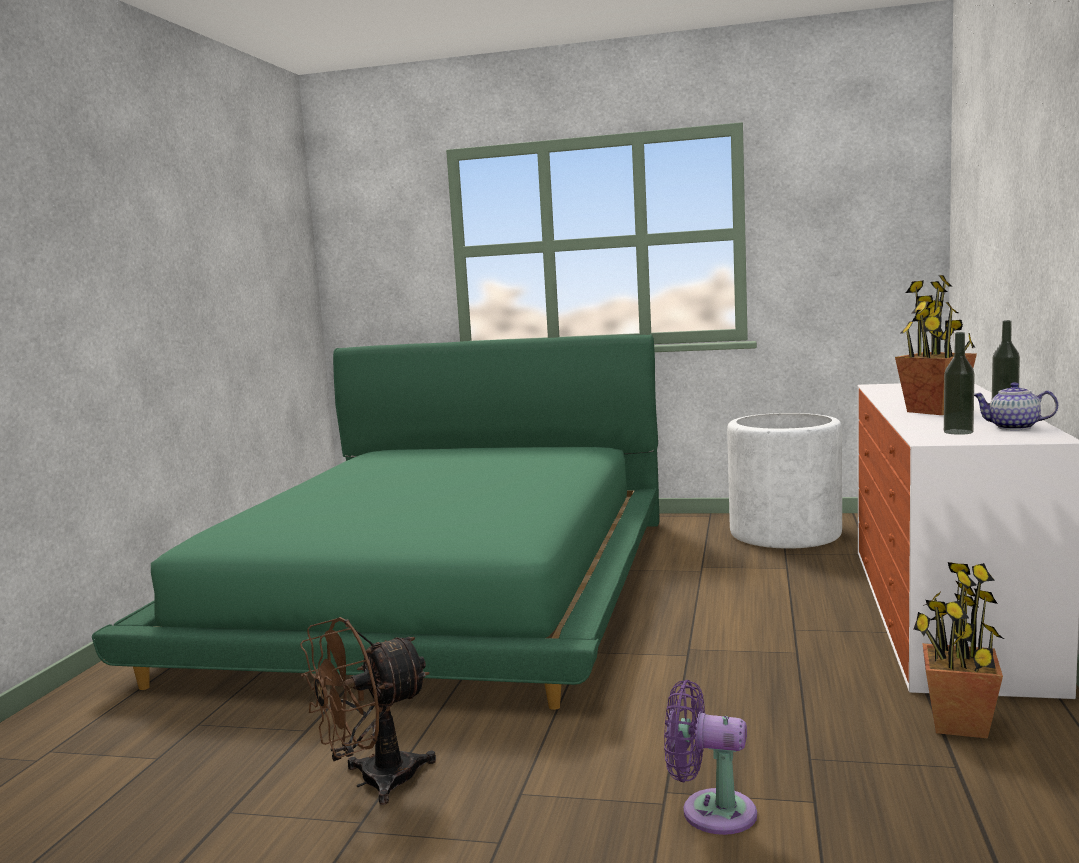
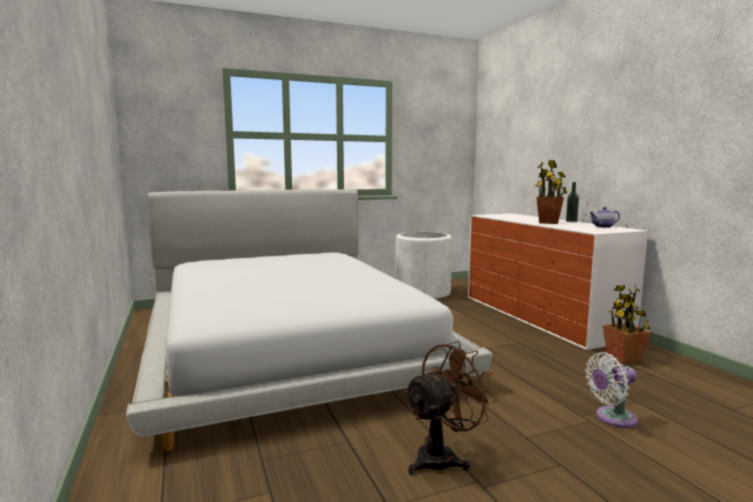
camera: 35 degrees left, 0 degrees up
(373, 782) = (443, 457): brown fan -> brown fan turned 150 degrees counterclockwise
(441, 588) = (288, 343): green bed -> white bed
(710, 811) = (612, 418): purple fan -> white fan
(958, 432) = (591, 229): bottle -> none

